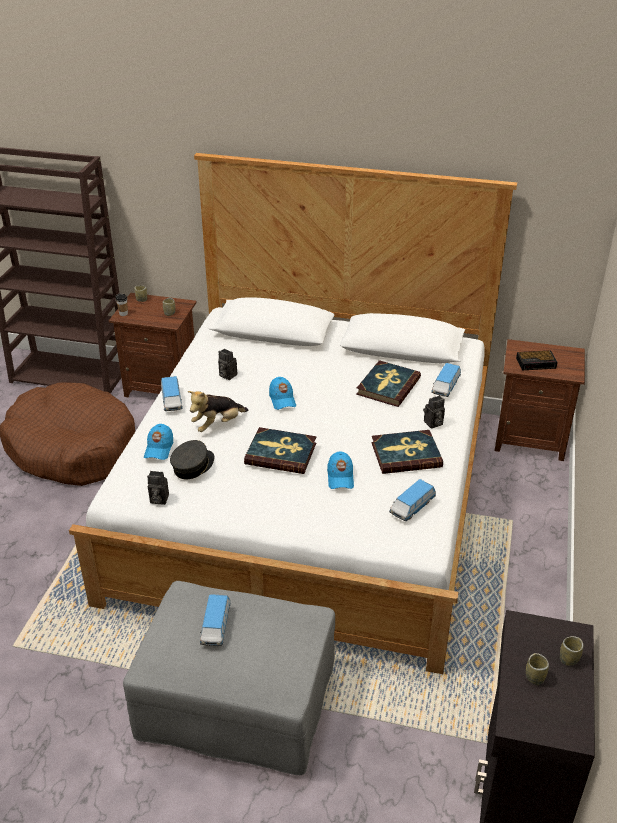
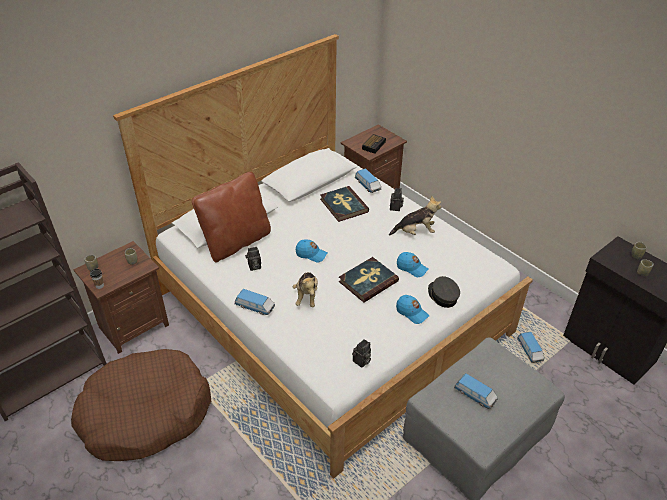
camera: 55 degrees left, 5 degrees up
(159, 448) = (307, 337): blue cap -> blue cap (412, 313)
(193, 466) = (344, 327): grey cap -> grey cap (442, 296)
(250, 349) = (236, 242): none -> brown pillow
(406, 454) = (415, 232): book -> plush toy
(412, 507) = (463, 254): toy car -> toy car (529, 351)

